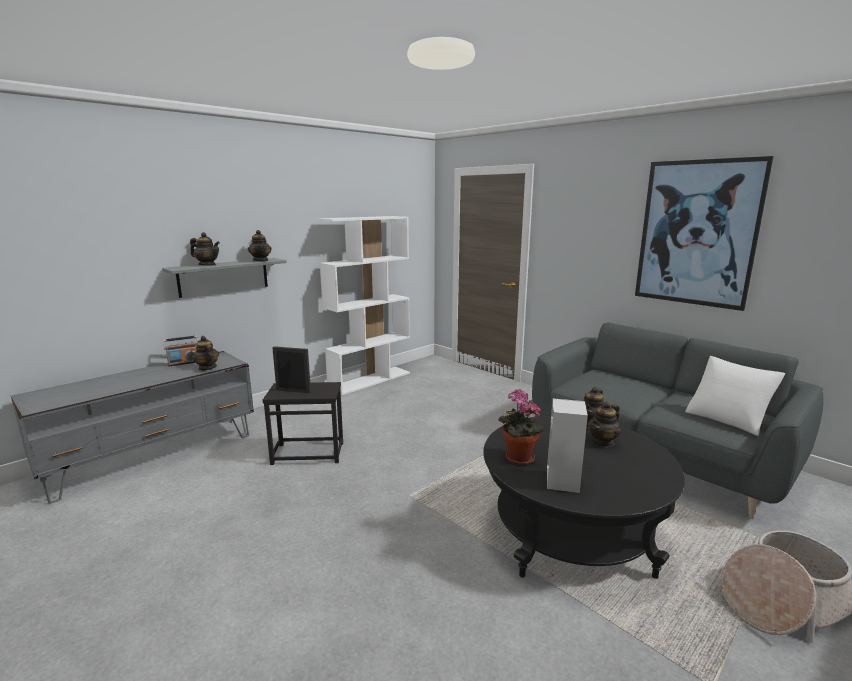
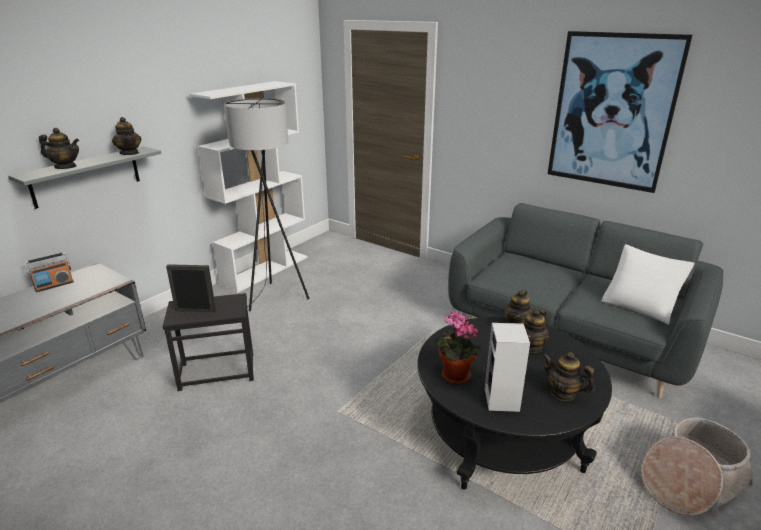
camera: 10 degrees left, 10 degrees up
(207, 368) = (86, 290): teapot -> teapot (563, 393)
(371, 402) = (273, 299): none -> grey floor lamp

